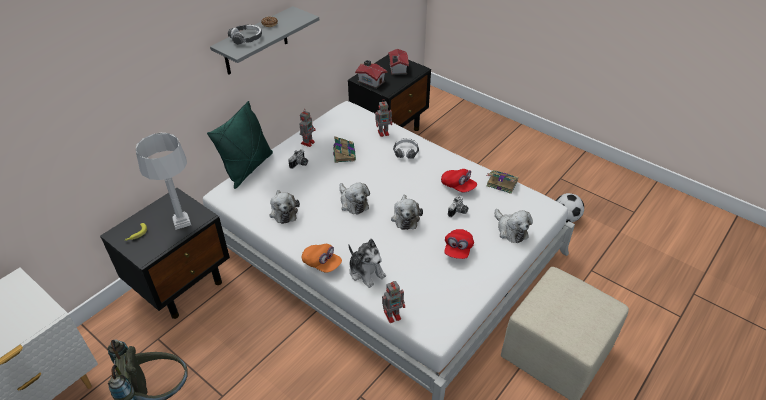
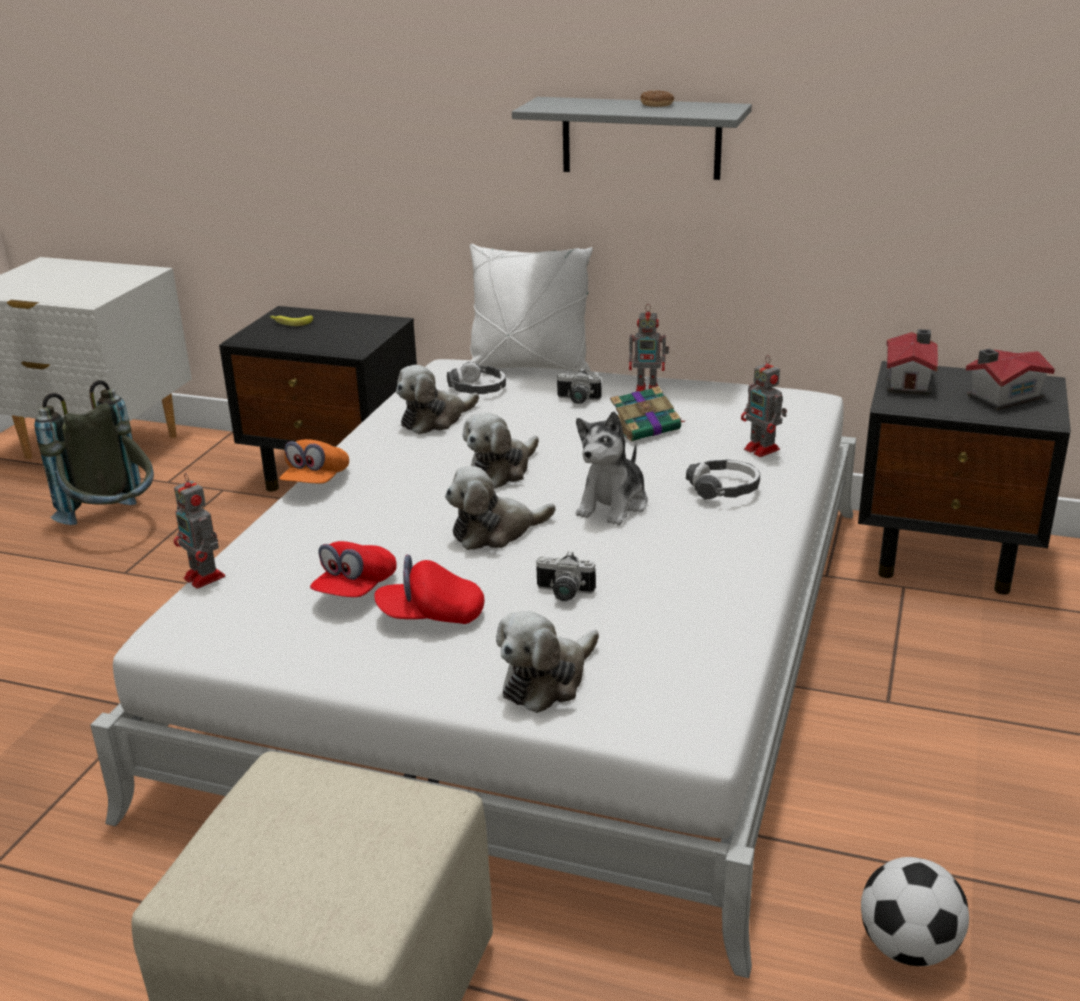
camera: 70 degrees right, 15 degrees down
(182, 222) = (332, 340): grey table lamp -> none
(246, 38) = (587, 104): headphones -> headphones (478, 389)
(248, 168) = (529, 367): green pillow -> white pillow
(366, 272) = (313, 527): plush toy -> plush toy (613, 505)
(458, 186) = (660, 578): red cap -> red cap (355, 589)
(501, 183) = (729, 636): book -> none

